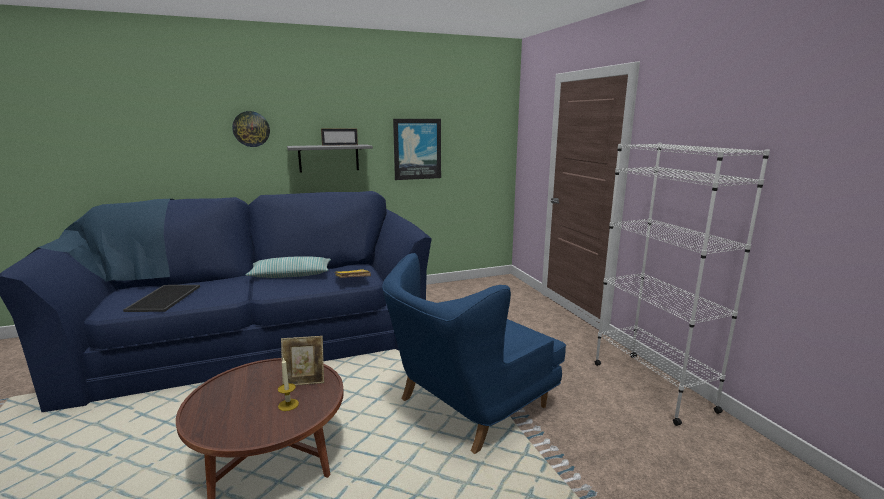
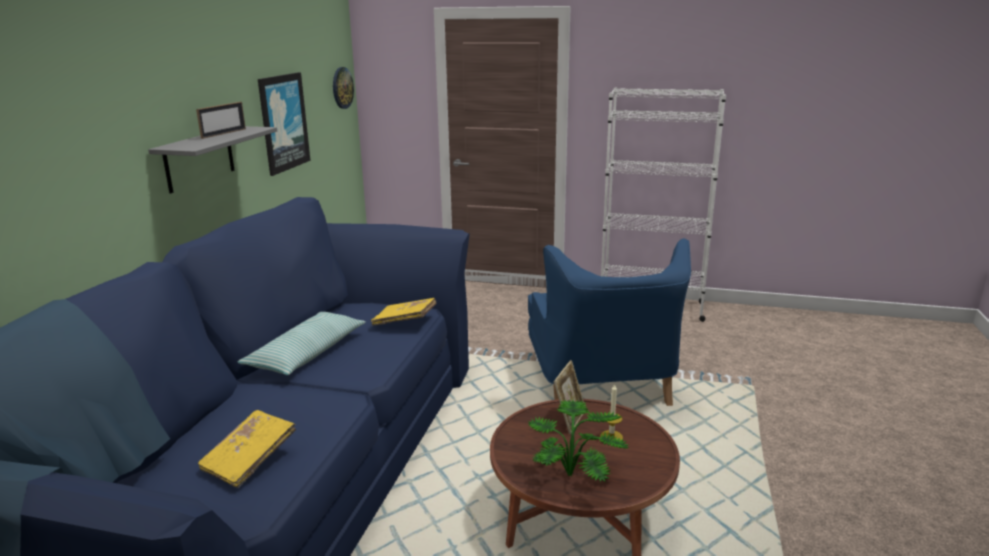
camera: 55 degrees left, 5 degrees up
(163, 298) = (250, 459): tray -> yellow book
(225, 404) = (576, 474): none -> potted plant
(251, 129) = (96, 127): wall clock -> wall clock (342, 88)

